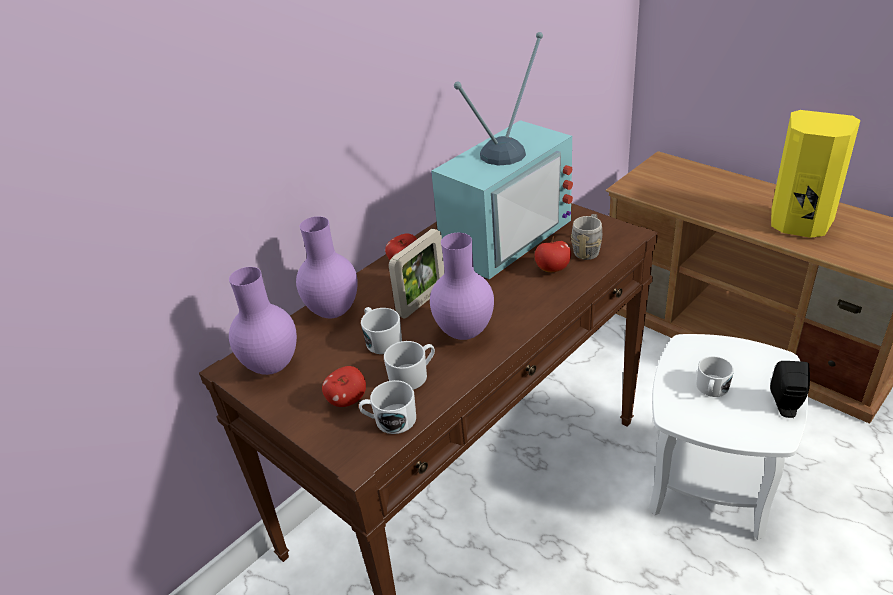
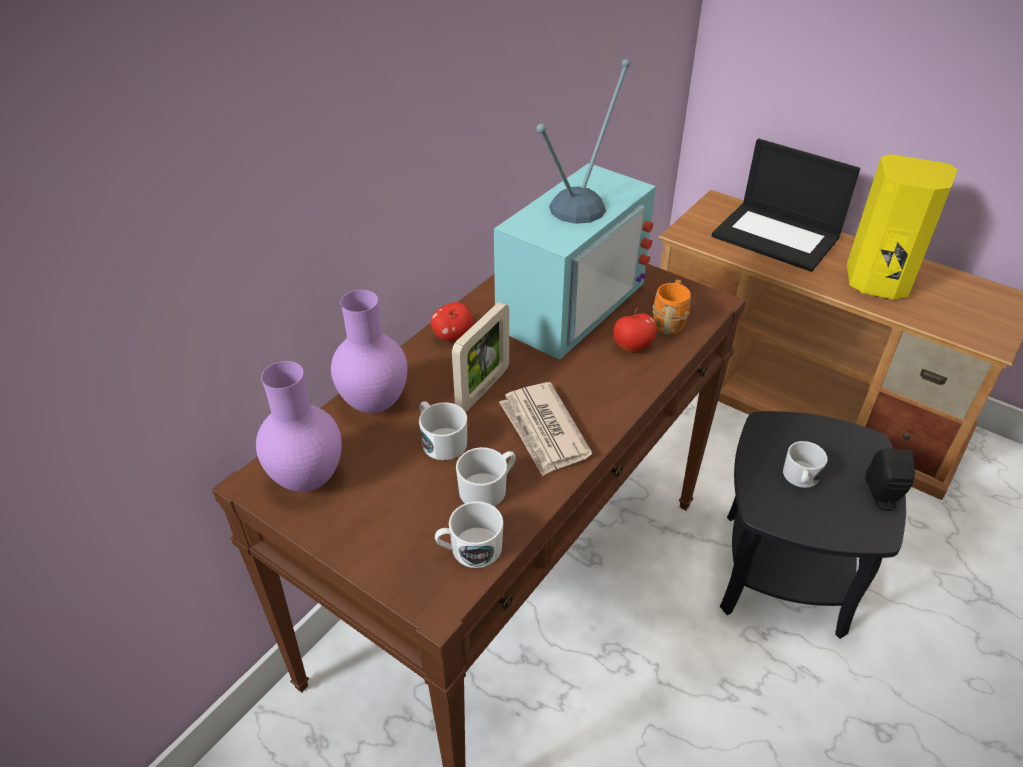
camera: 10 degrees left, 5 degrees up
(347, 400) = (411, 523): apple -> none
(466, 333) = (543, 431): purple vase -> newspaper
(588, 249) = (669, 321): grey mug -> orange mug
(710, 481) = (783, 572): white side table -> black side table
(712, 188) = (777, 236): none -> laptop

